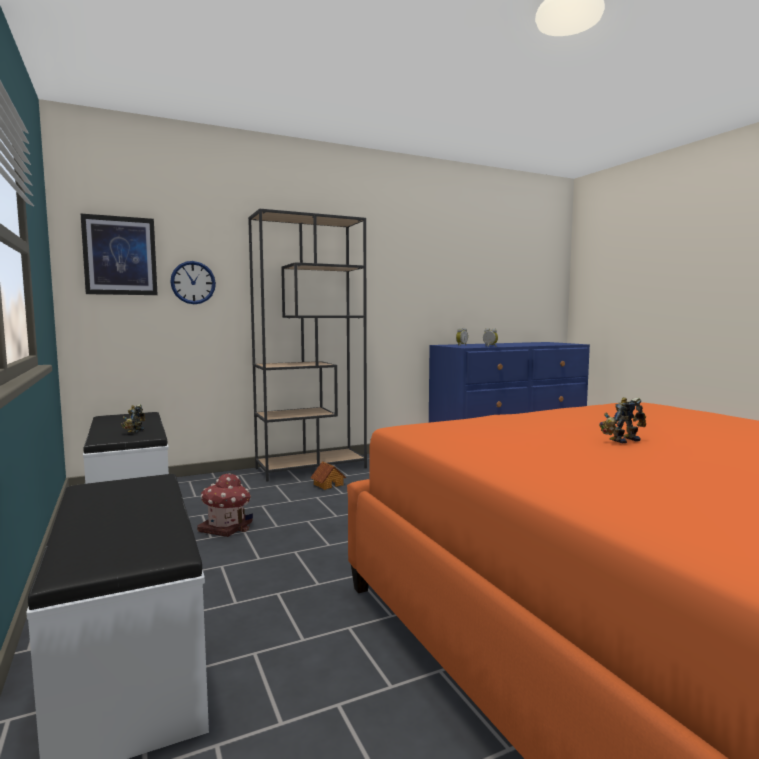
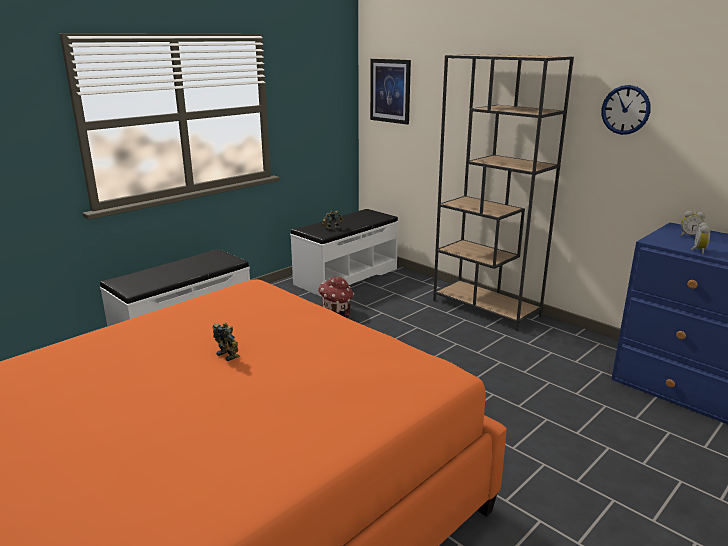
camera: 70 degrees right, 15 degrees up
(193, 282) = (431, 115): wall clock -> wall clock (625, 110)
(328, 484) = (450, 325): toy house -> none

